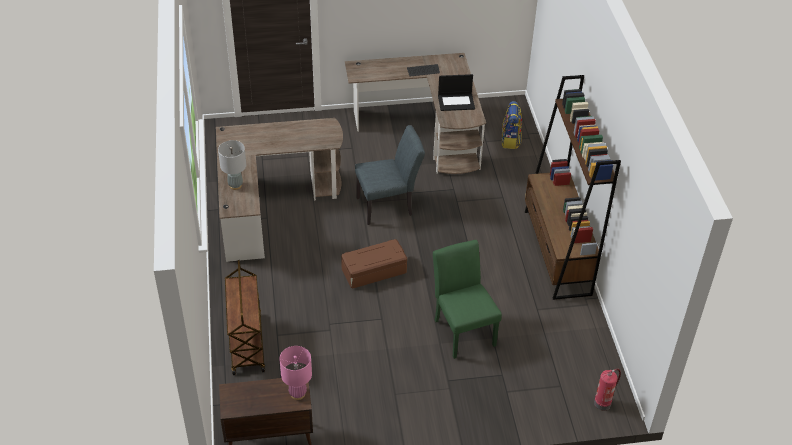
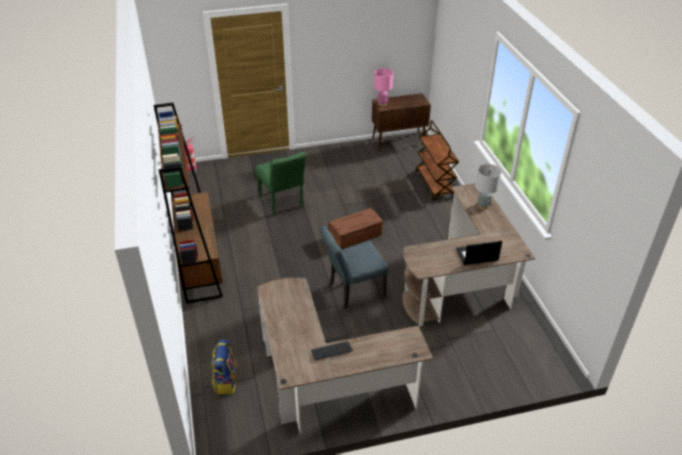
camera: 175 degrees right, 5 degrees down
(456, 102) = (289, 309): laptop -> laptop (476, 255)

